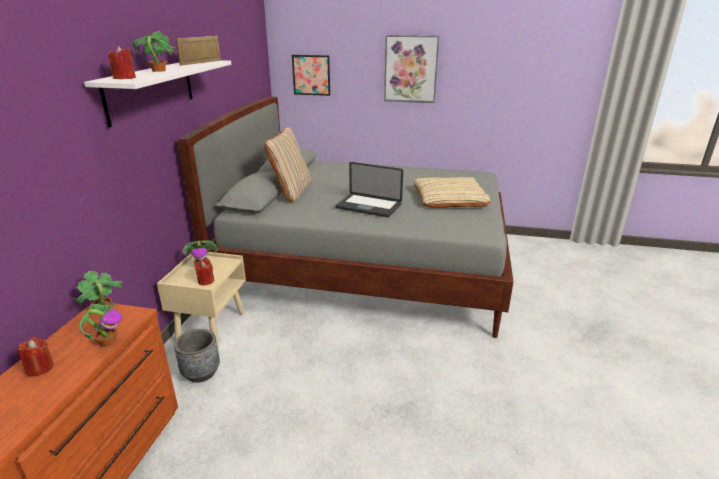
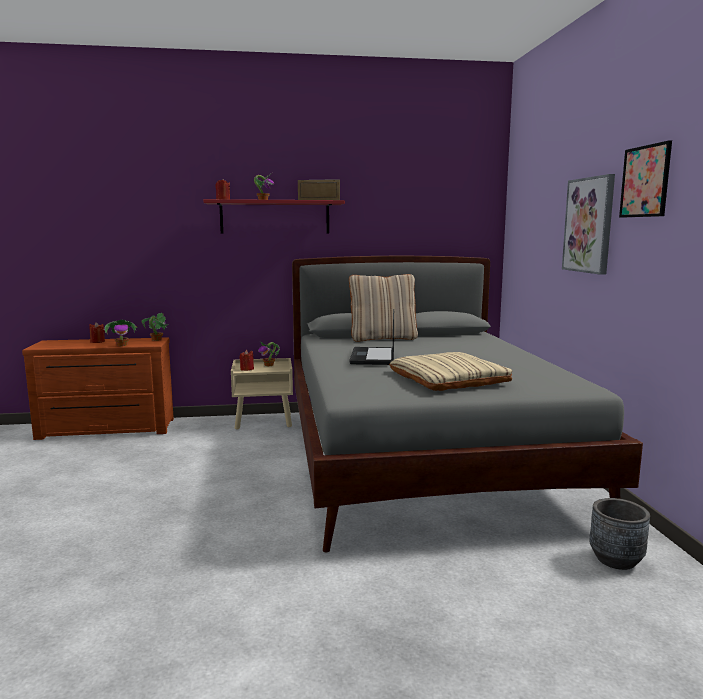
camera: 70 degrees right, 15 degrees down
(151, 90) = (275, 217): white shelf -> red shelf
(201, 373) = (204, 431): grey planter -> grey planter (616, 559)
(311, 75) = (523, 236): picture -> picture (645, 181)

